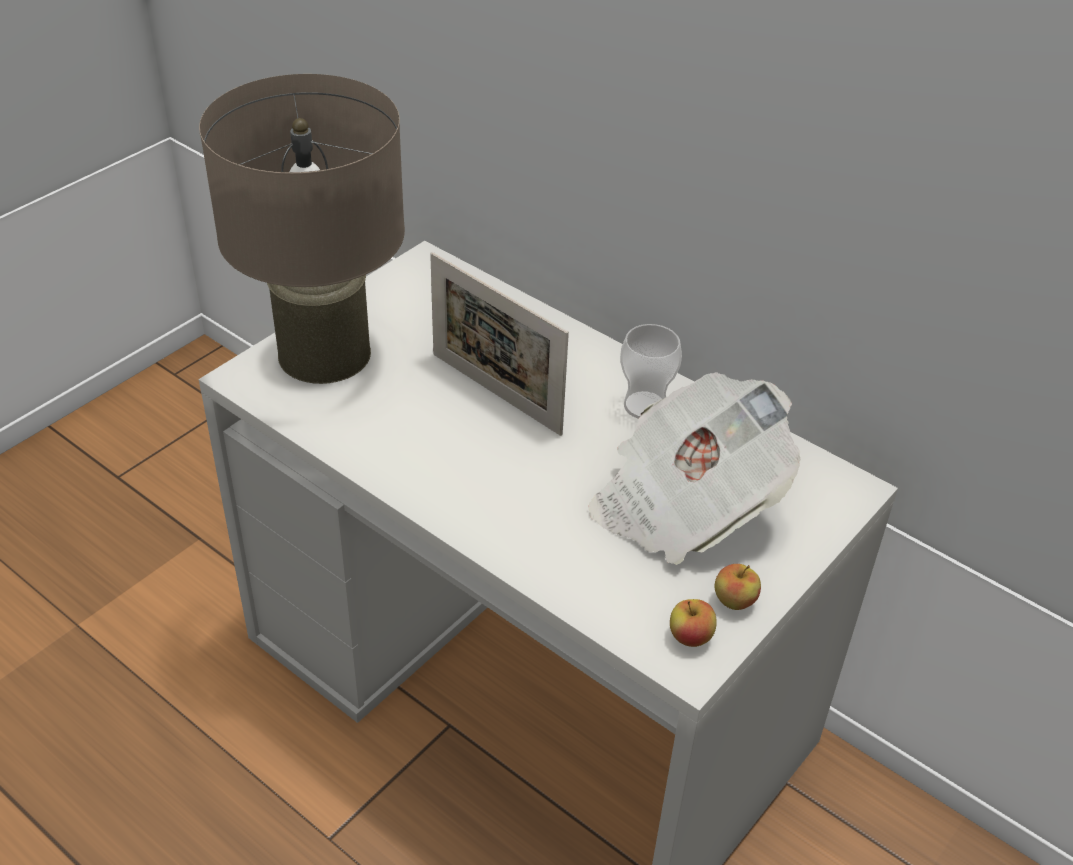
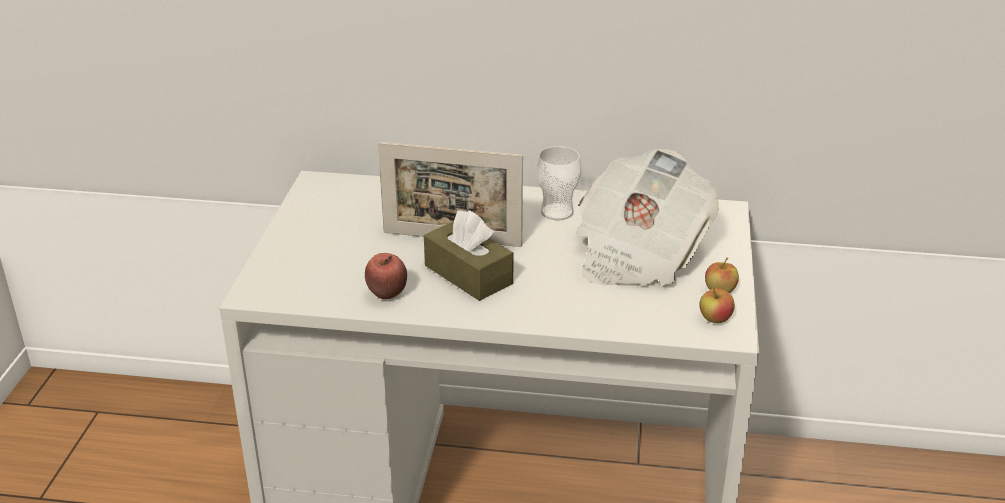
camera: 30 degrees left, 10 degrees down
(324, 353) = (302, 259): beige table lamp -> none
(364, 436) = (387, 295): none -> apple
(470, 447) = (468, 274): none -> brown tissue box

